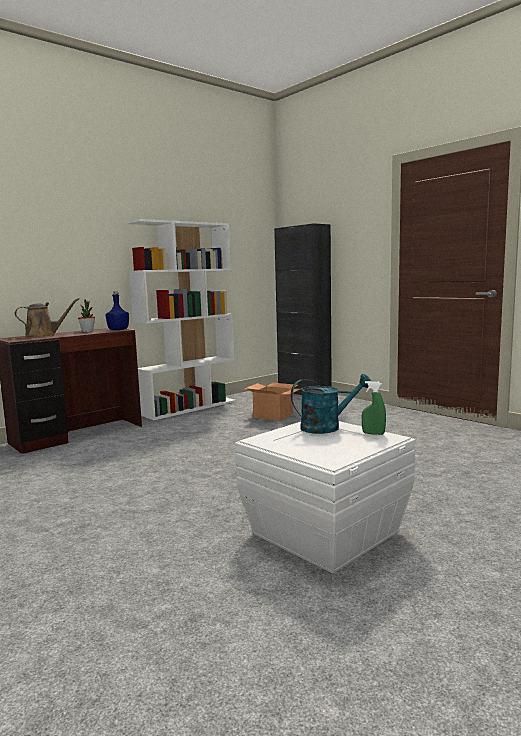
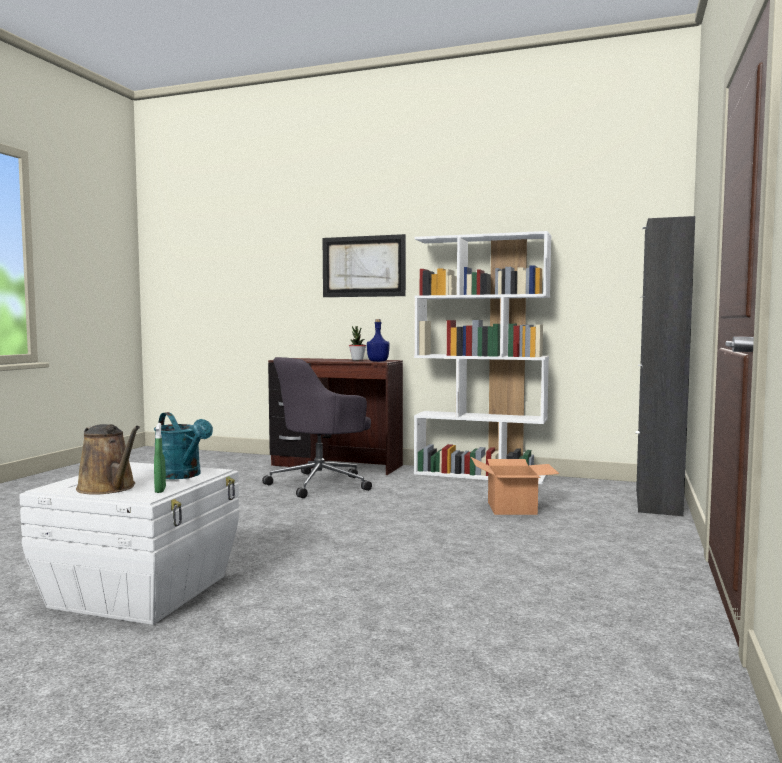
camera: 60 degrees right, 5 degrees down
(44, 335) = (316, 359): brown watering can -> brown watering can (109, 488)
(68, 241) = (363, 266): none -> picture
(126, 446) = (321, 484): none -> grey office chair

